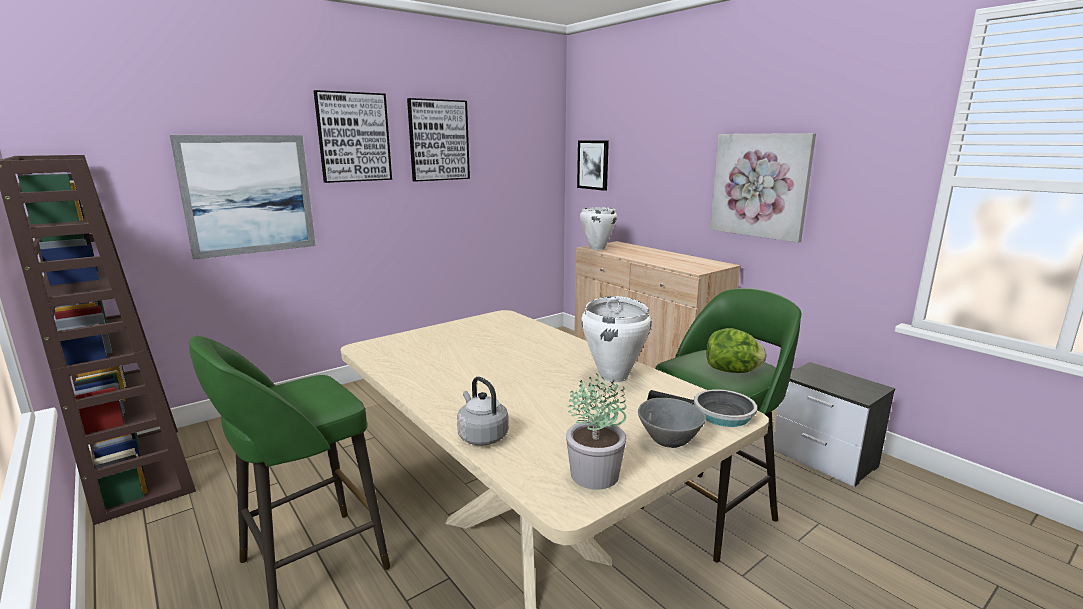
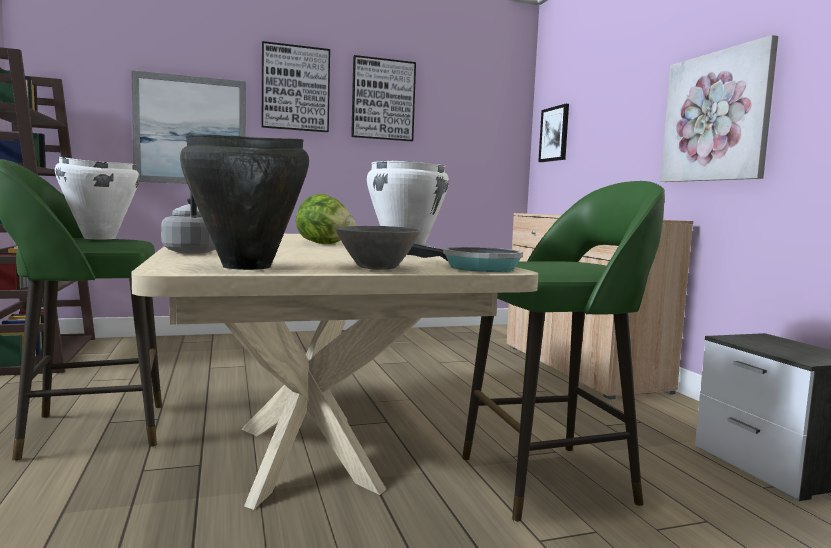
camera: 20 degrees right, 10 degrees down
(596, 474) = (248, 267): potted plant -> black cooking pot
(597, 248) = (535, 213): white cooking pot -> white cooking pot (99, 238)
(732, 371) = (563, 265): lettuce -> lettuce (324, 244)

